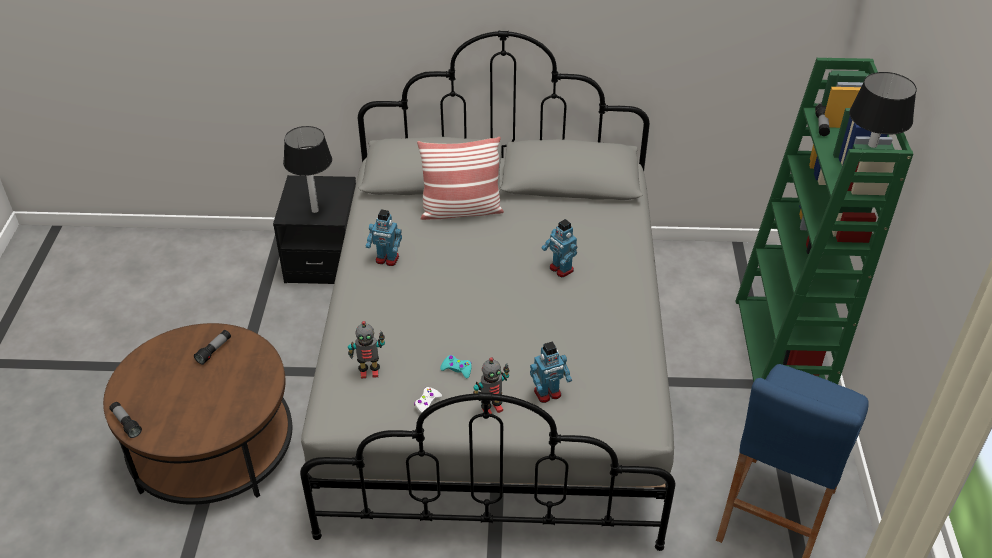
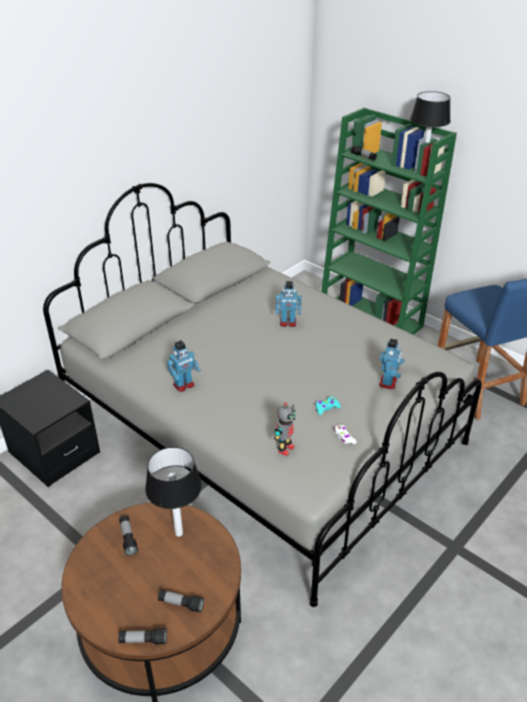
camera: 50 degrees left, 5 degrees down
(176, 423) = (181, 604): none -> flashlight
(315, 210) = (52, 405): table lamp -> table lamp (179, 533)
(461, 210) = (181, 331): pillow -> none
(491, 408) = (377, 411): toy robot -> none

